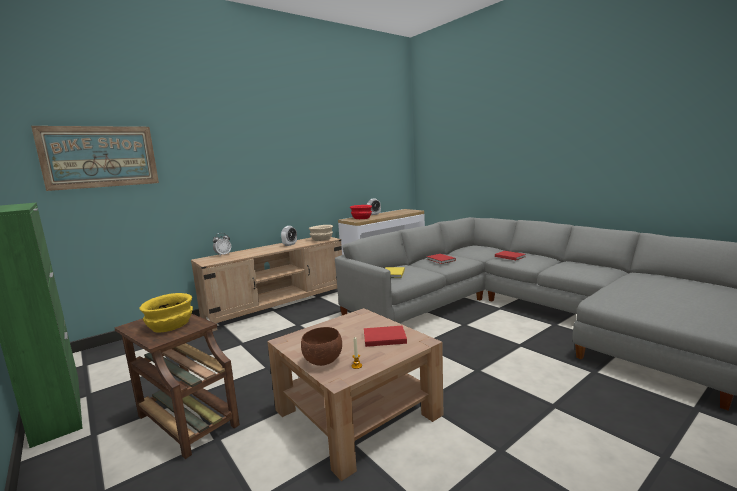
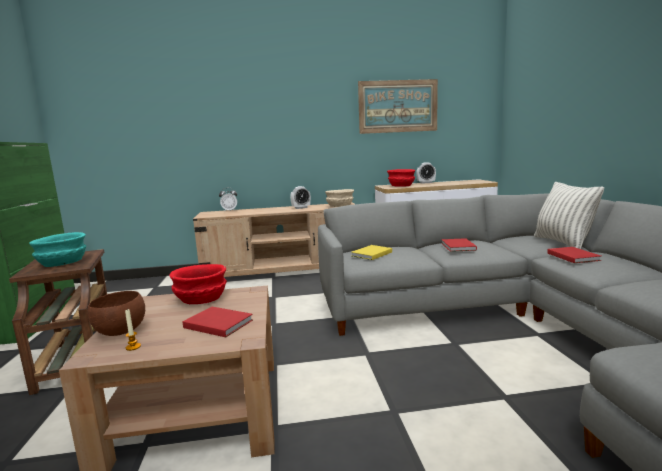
camera: 30 degrees right, 0 degrees up
(100, 157) = (125, 107): picture -> picture (398, 106)
(170, 326) = (62, 263): yellow bowl -> turquoise bowl
(334, 327) = (200, 299): none -> red bowl
(491, 249) = (562, 242): none -> pillow

